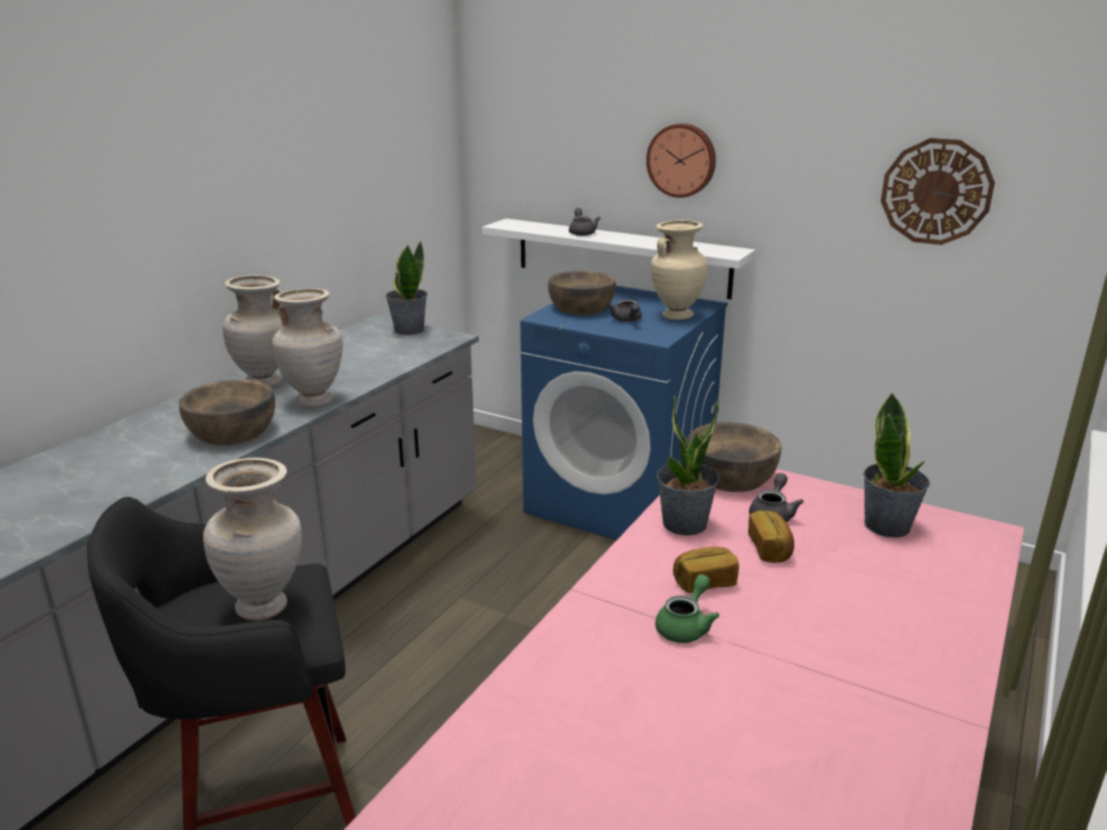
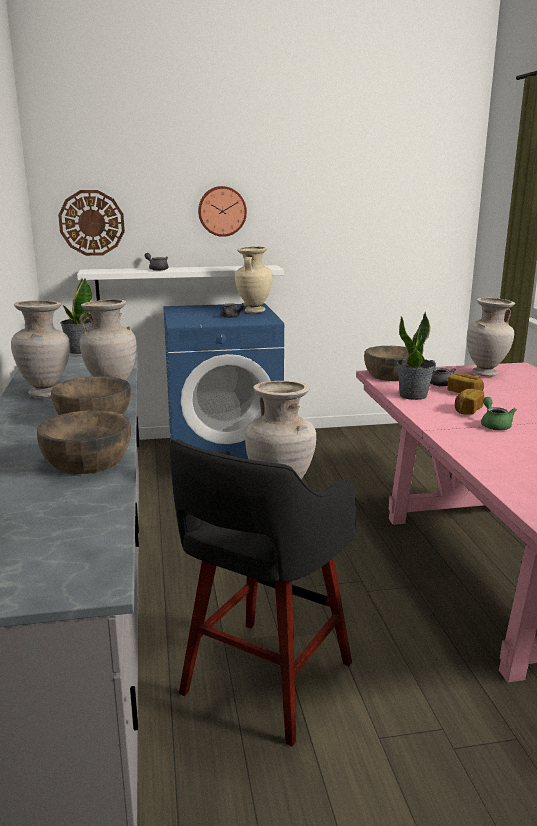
camera: 40 degrees left, 5 degrees down
(581, 307) = (190, 316): brown bowl -> brown bowl (87, 460)
(888, 526) = (486, 374): potted plant -> beige vase
(936, 192) = (378, 216): wall clock -> wall clock (92, 223)

